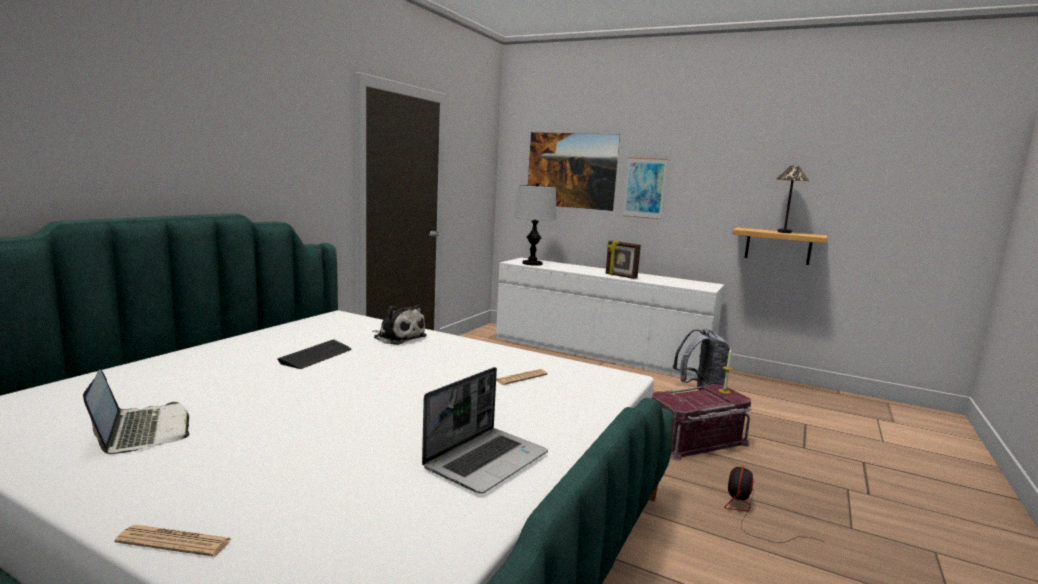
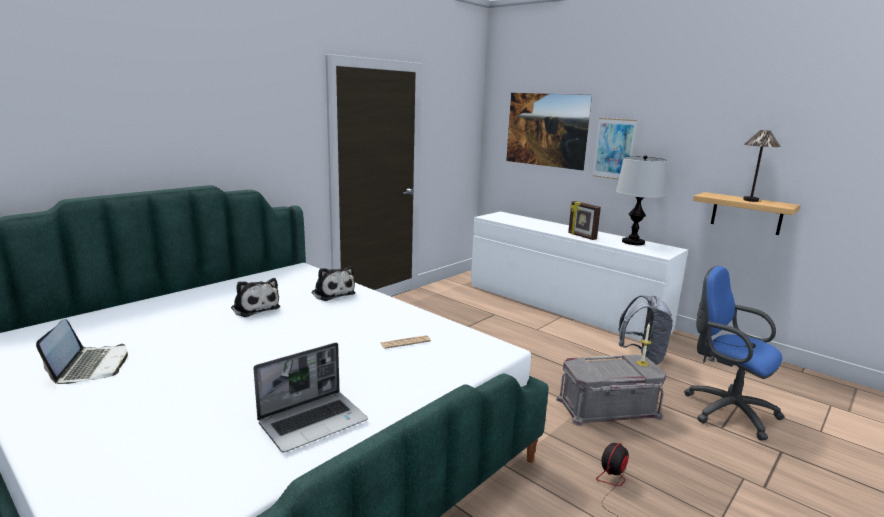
camera: 15 degrees right, 5 degrees up
(174, 541) = (52, 460): newspaper -> none
(316, 356) = (254, 308): keyboard -> plush toy
(532, 263) = (504, 219): table lamp -> table lamp (633, 242)
(696, 441) = (608, 408): red storage box -> grey storage box
(797, 432) = (725, 410): none -> blue office chair

